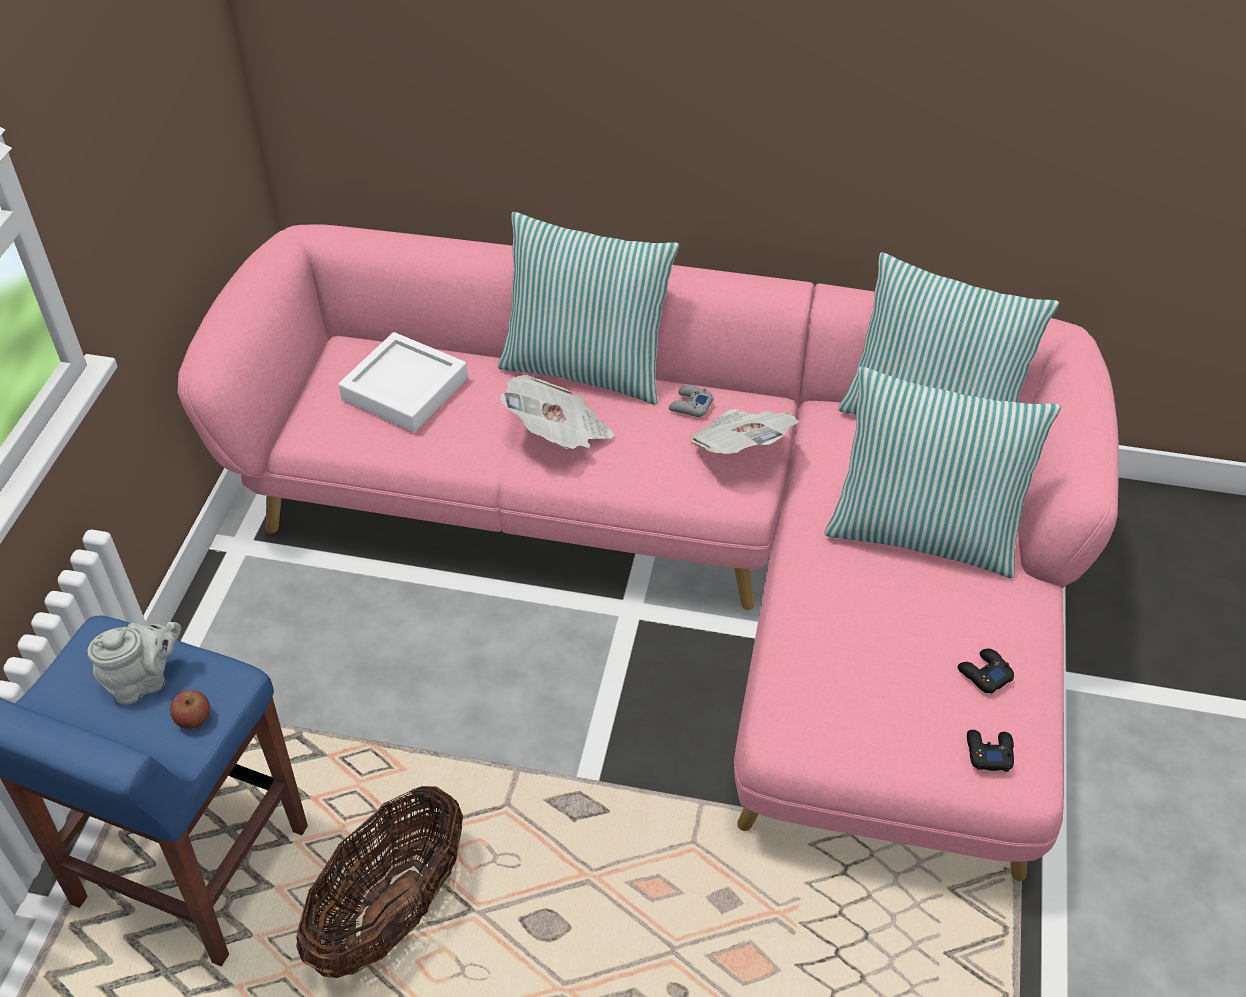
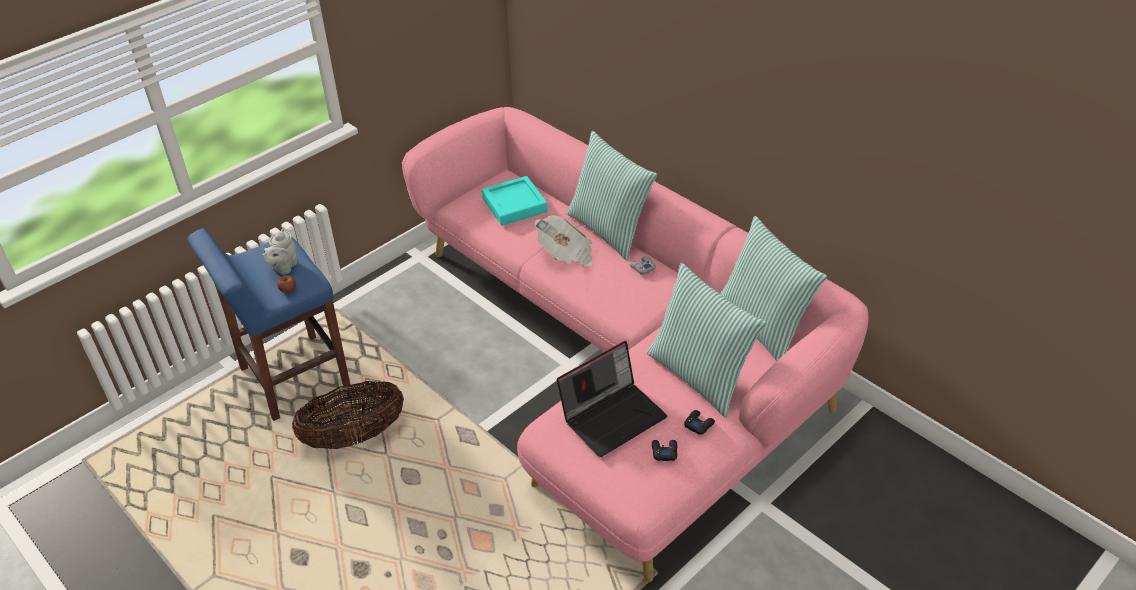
camera: 35 degrees right, 5 degrees down
(145, 681) = (283, 267): grey teapot -> grey teapot turned 105 degrees clockwise
(405, 389) = (514, 205): white tray -> turquoise tray
(741, 449) = (648, 298): newspaper -> none
(867, 657) = (613, 415): none -> laptop
(988, 752) = (631, 486): black game controller -> black game controller (698, 424)

